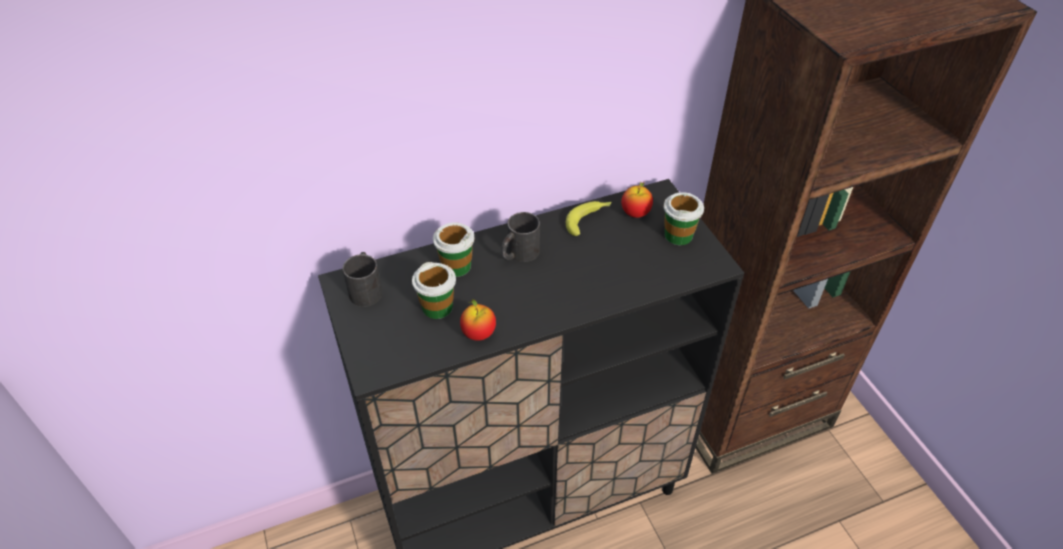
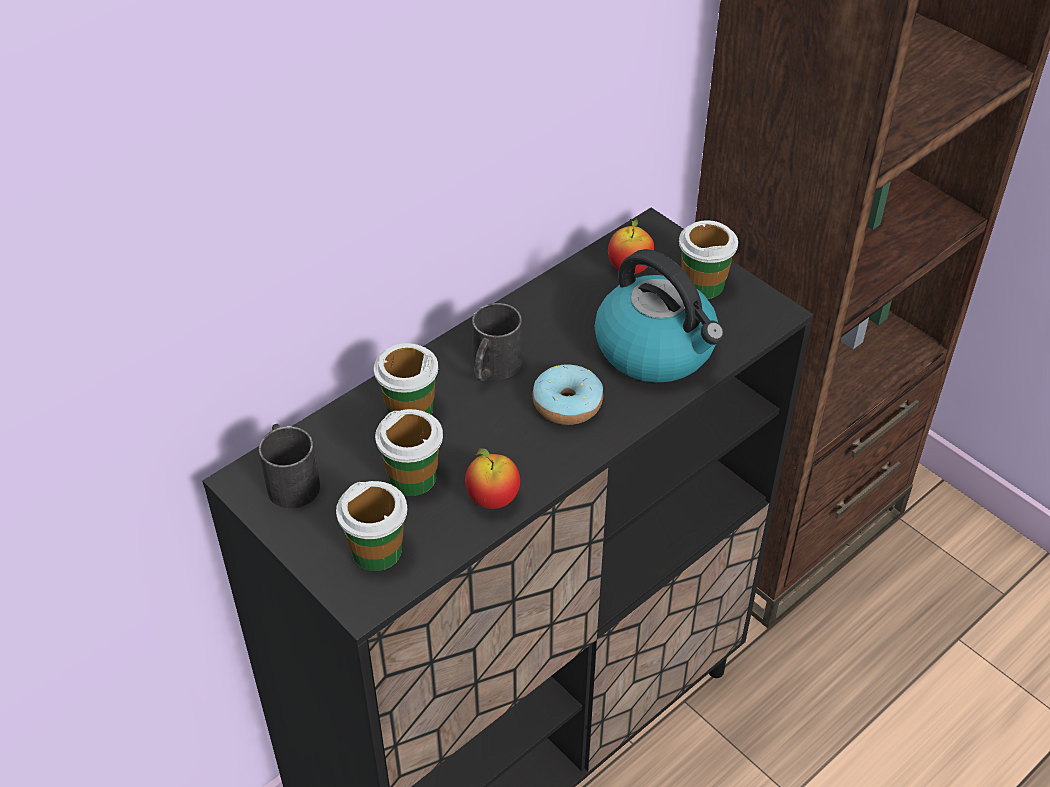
camera: 20 degrees left, 0 degrees up
(394, 346) = (377, 551): none -> cup
(554, 288) = (567, 404): none -> donut
(589, 220) = (568, 294): banana -> none
(628, 268) = (657, 349): none -> kettle

